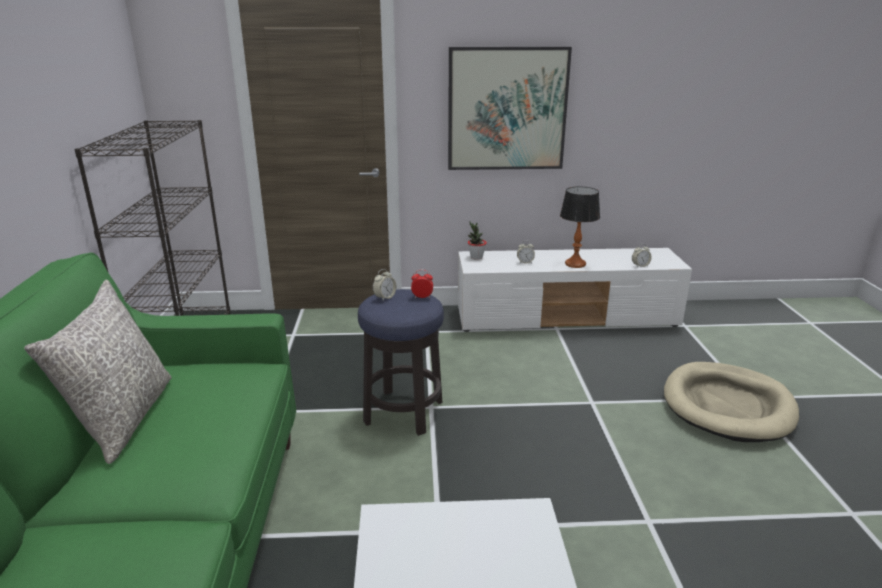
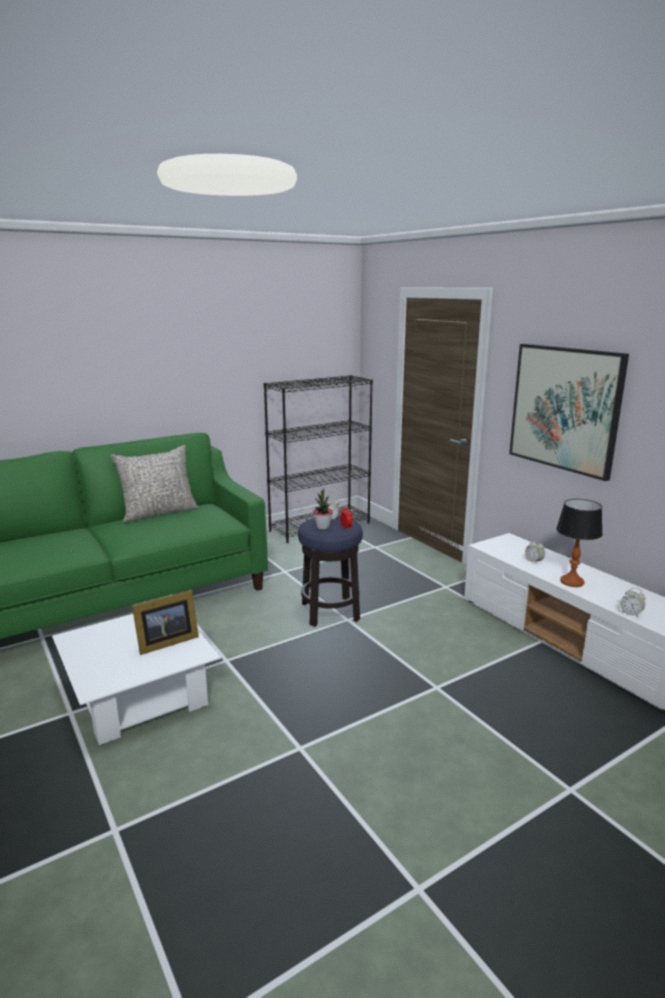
camera: 60 degrees right, 5 degrees down
(476, 257) = (508, 541): potted plant -> potted plant (323, 527)
(479, 541) = (165, 642): none -> picture frame
(727, 406) = (532, 774): beige dog bed -> none

